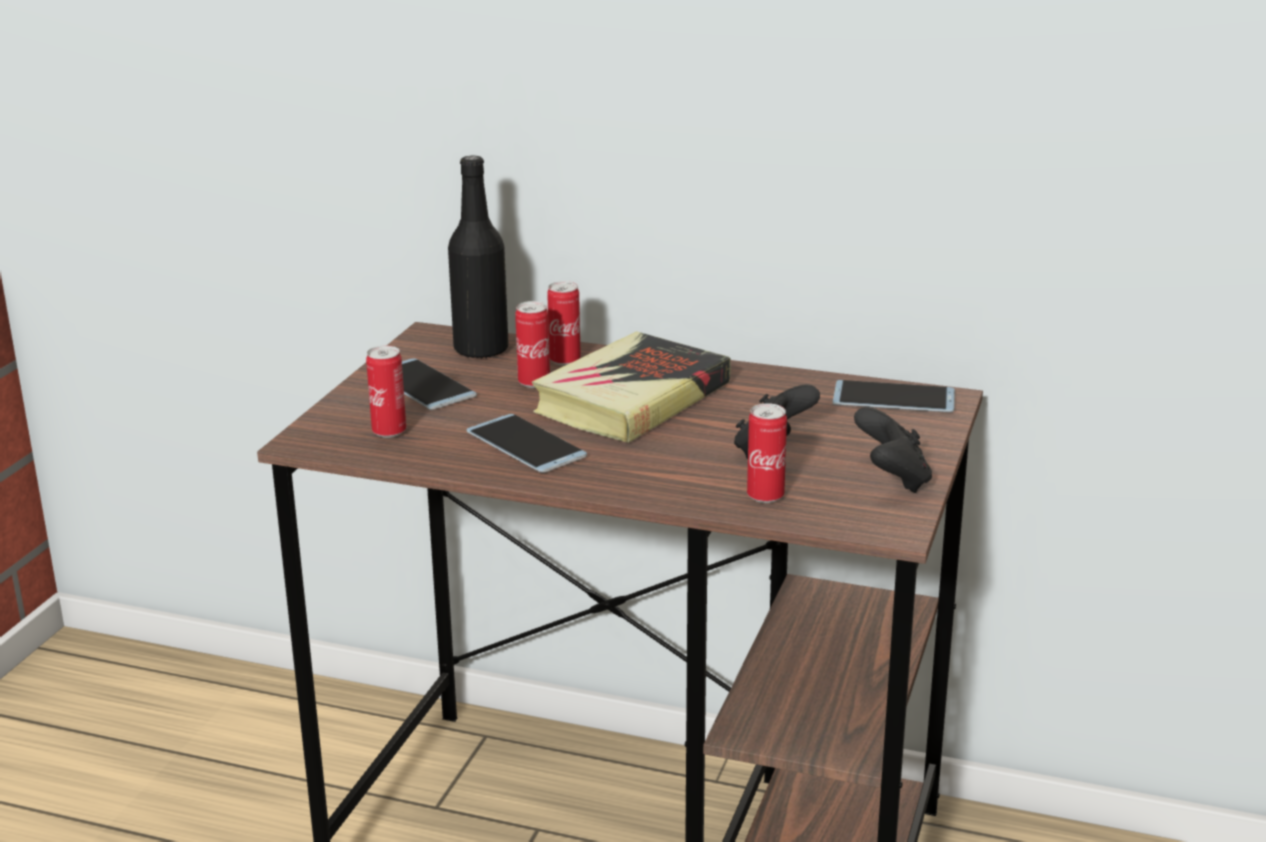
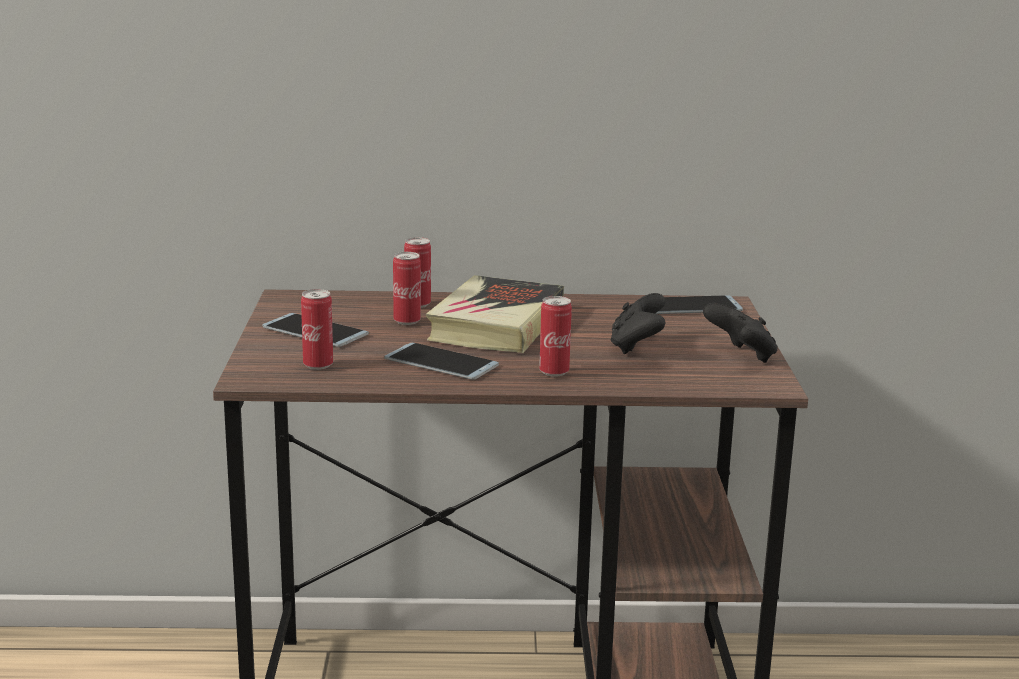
camera: 20 degrees left, 5 degrees down
(481, 350) = (341, 303): black bottle -> none
(765, 496) = (660, 376): can -> can (554, 372)

